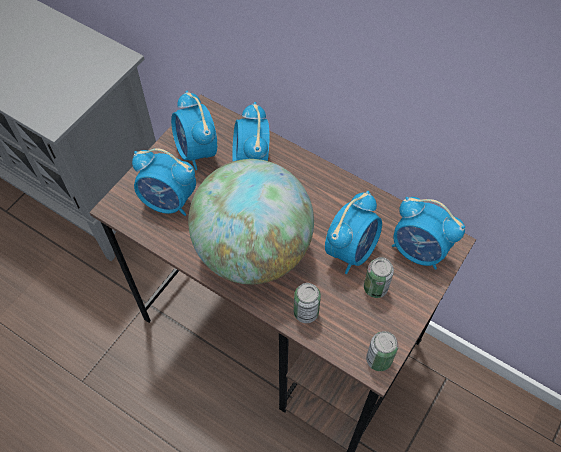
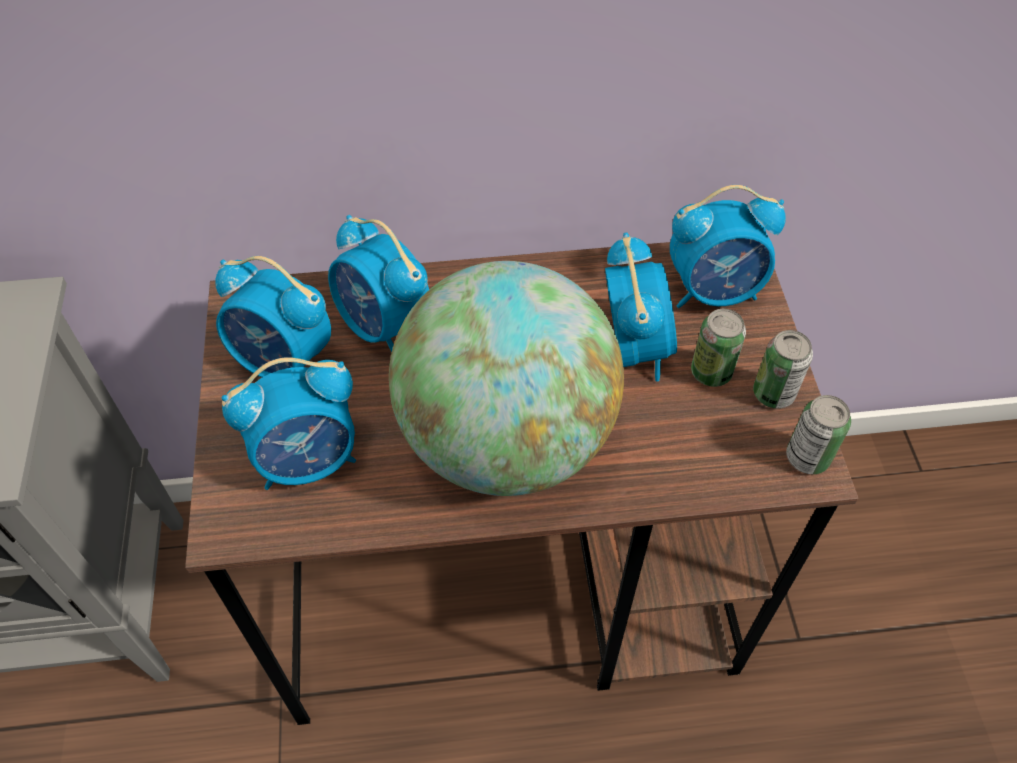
camera: 40 degrees left, 5 degrees down
(306, 312) = (659, 468): can -> can (773, 393)

